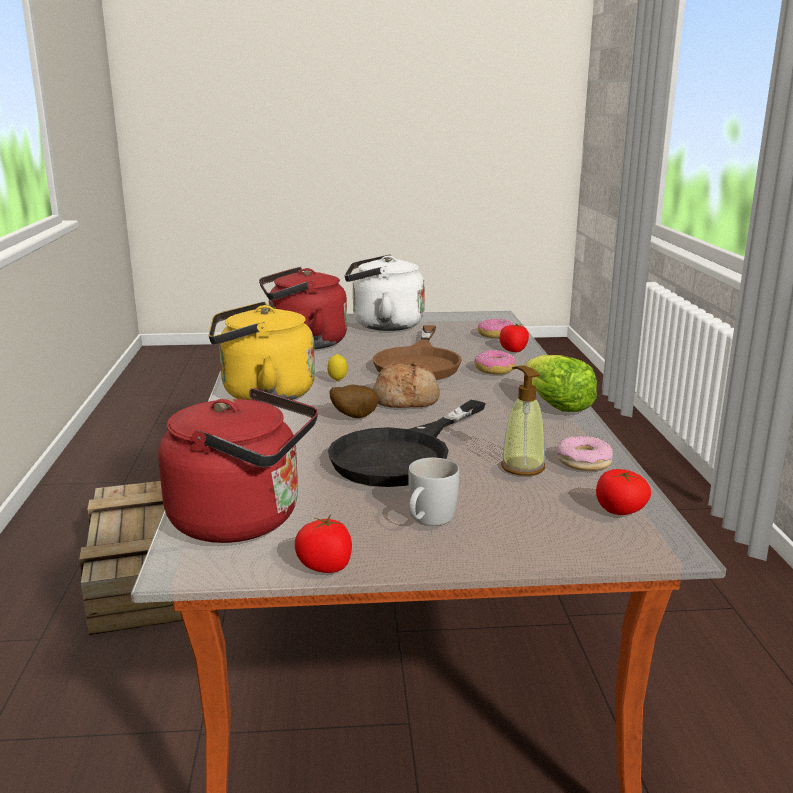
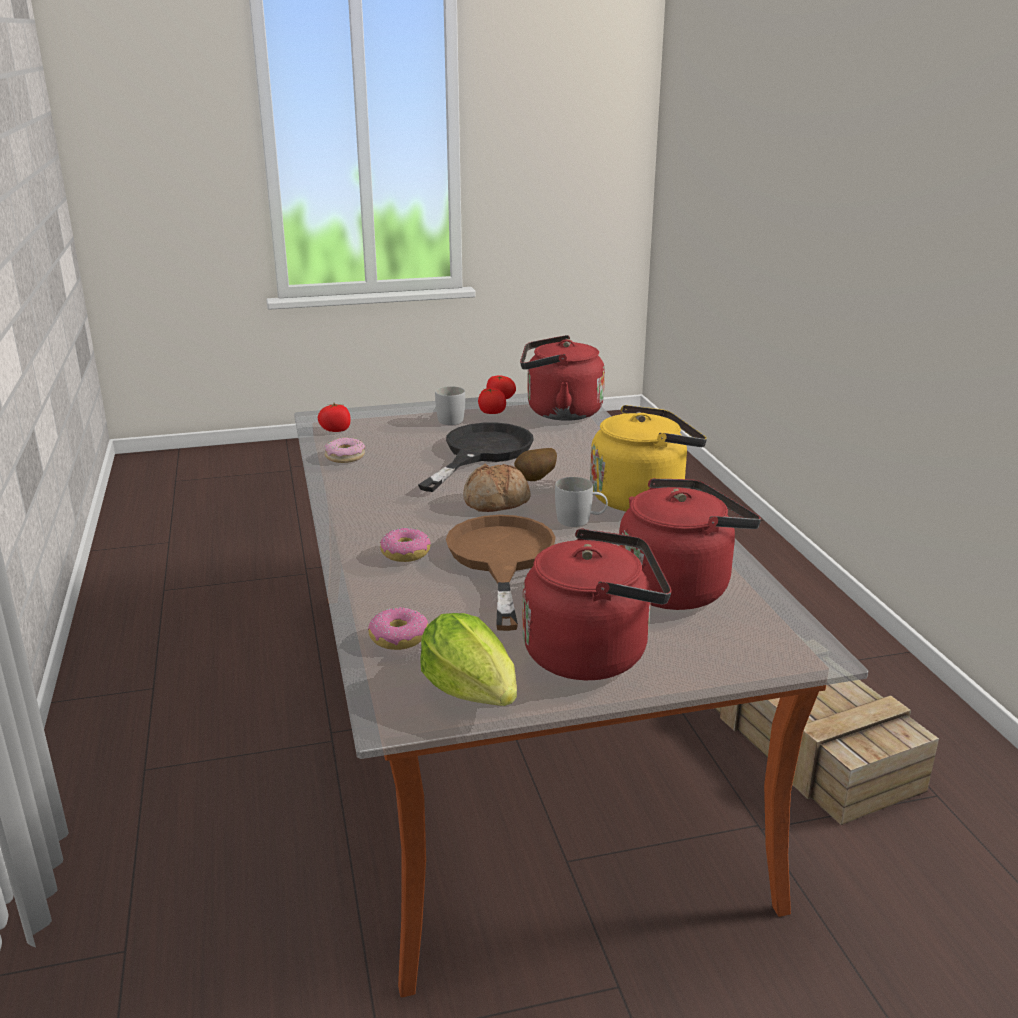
camera: 170 degrees right, 5 degrees up
(337, 381) = (580, 521): lemon -> white mug
(383, 325) = (593, 653): white kettle -> red kettle
(513, 350) = (376, 597): tomato -> tomato (492, 413)
(522, 467) = (392, 450): soap dispenser -> none
(554, 404) = (349, 507): lettuce -> lettuce (472, 691)

